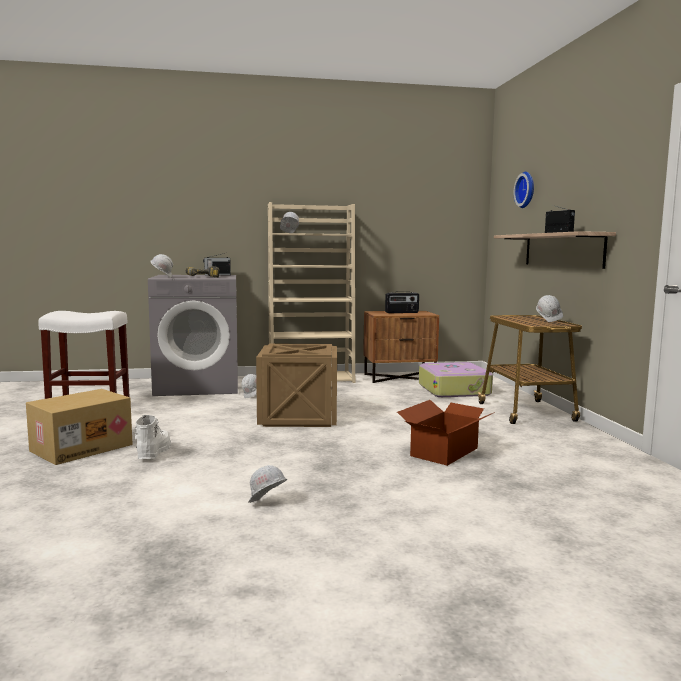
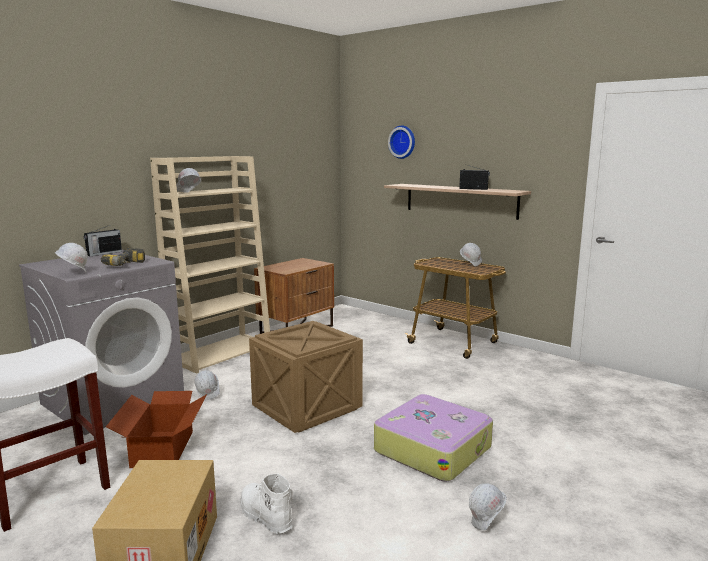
camera: 40 degrees left, 5 degrees up
(402, 312) = (295, 265): radio -> none
(445, 452) = (483, 404): cardboard box -> cardboard box (164, 448)
(454, 390) = (365, 332): suitcase -> suitcase (432, 449)

